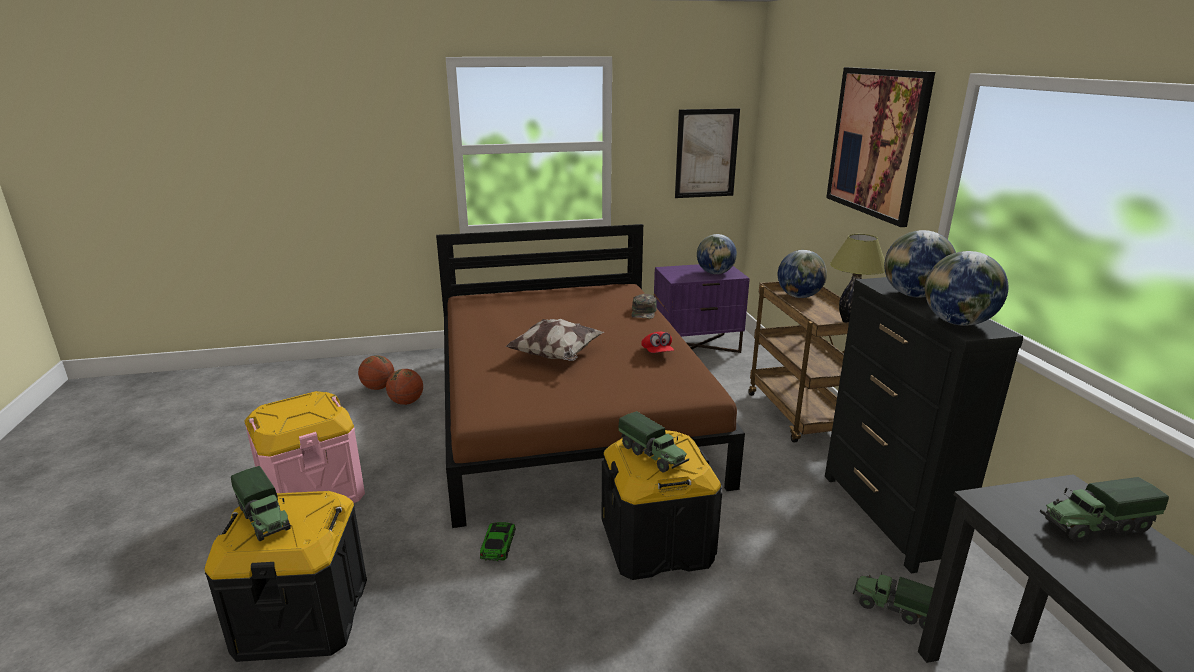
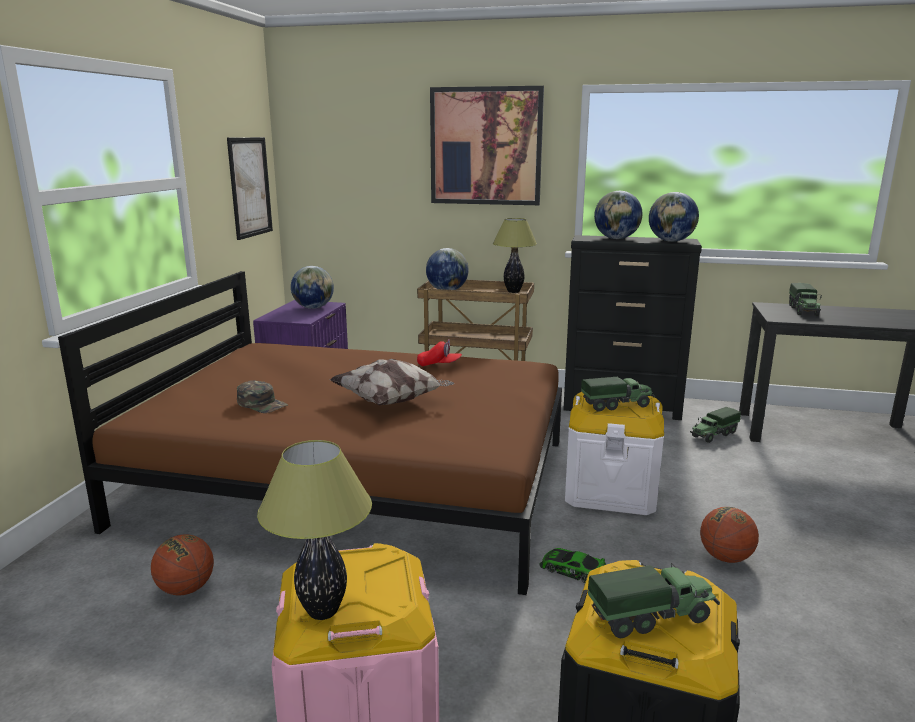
camera: 65 degrees left, 5 degrees down
(267, 411) = (323, 611): none -> table lamp
(378, 387) = (98, 611): basketball -> basketball (725, 557)
(644, 312) = (339, 352): green cap -> green cap (262, 404)
(657, 543) = (610, 490): black storage box -> white storage box

